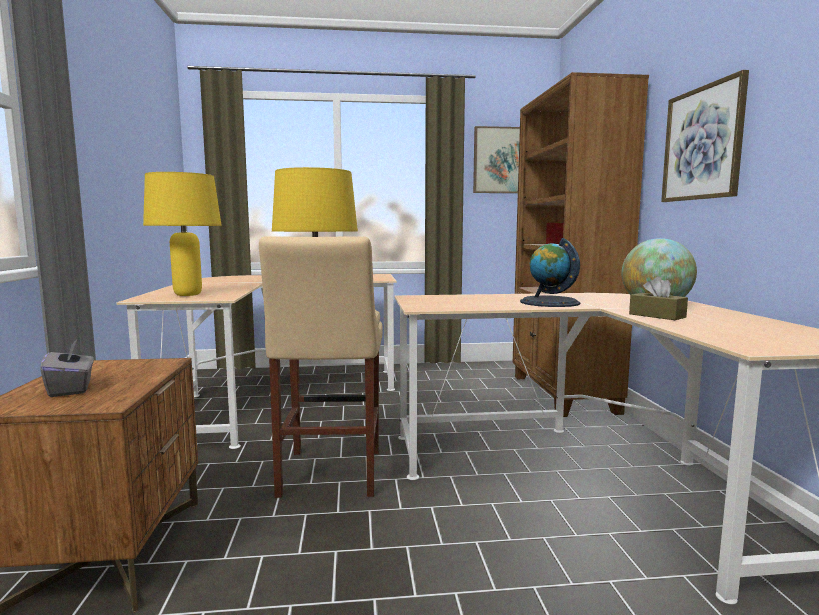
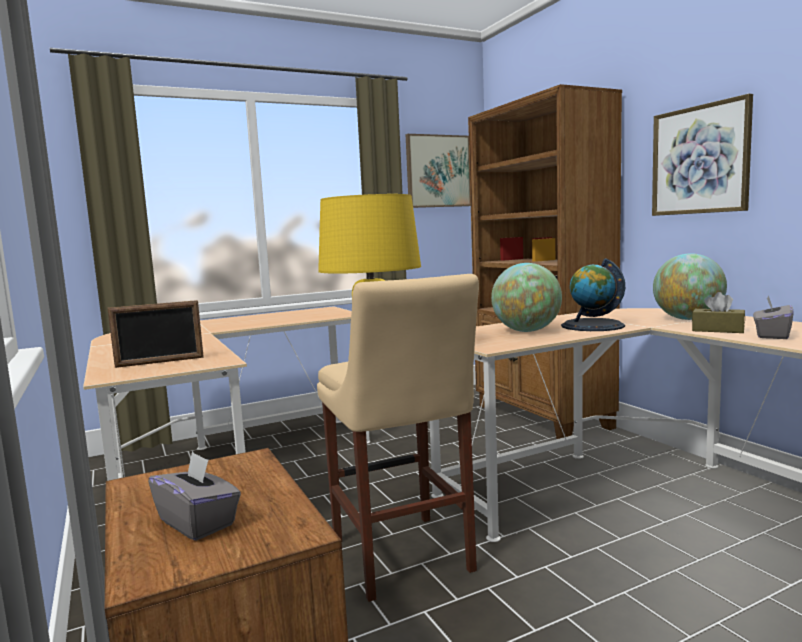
camera: 20 degrees left, 0 degrees up
(188, 294) = (160, 362): yellow table lamp -> picture frame
(482, 301) = (526, 331): none -> globe
(698, 324) = (771, 335): none -> grey tissue box

